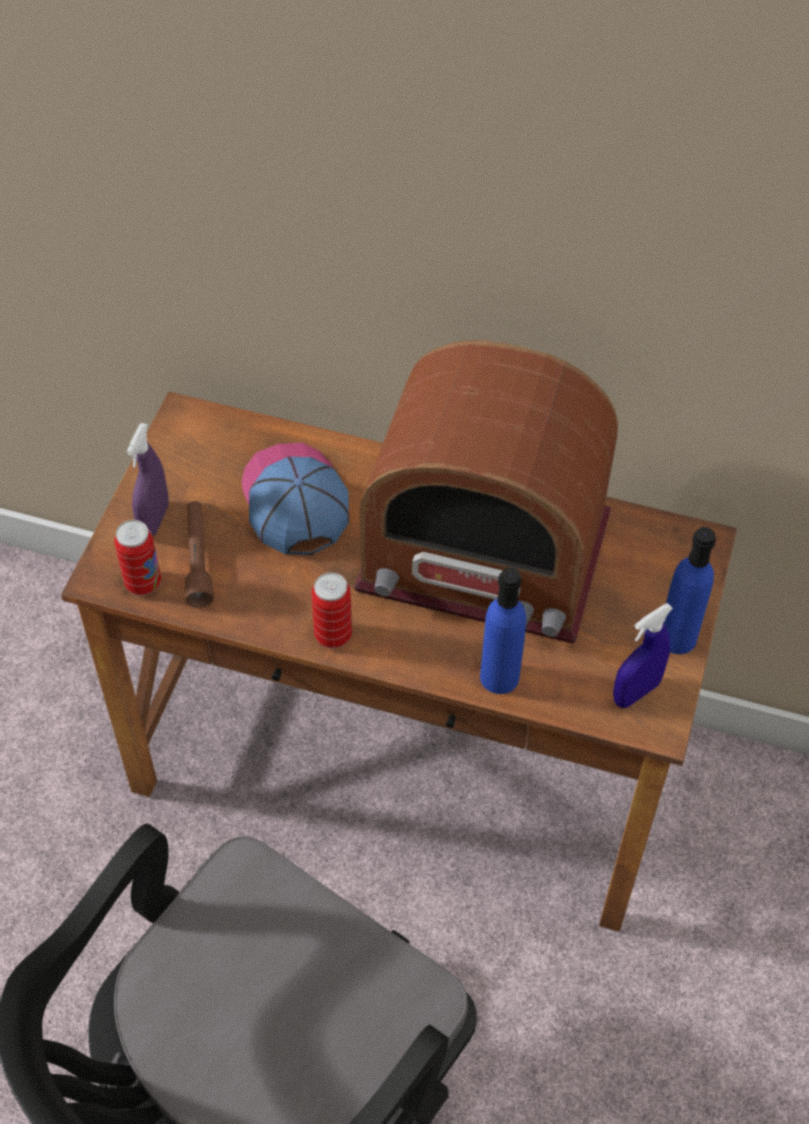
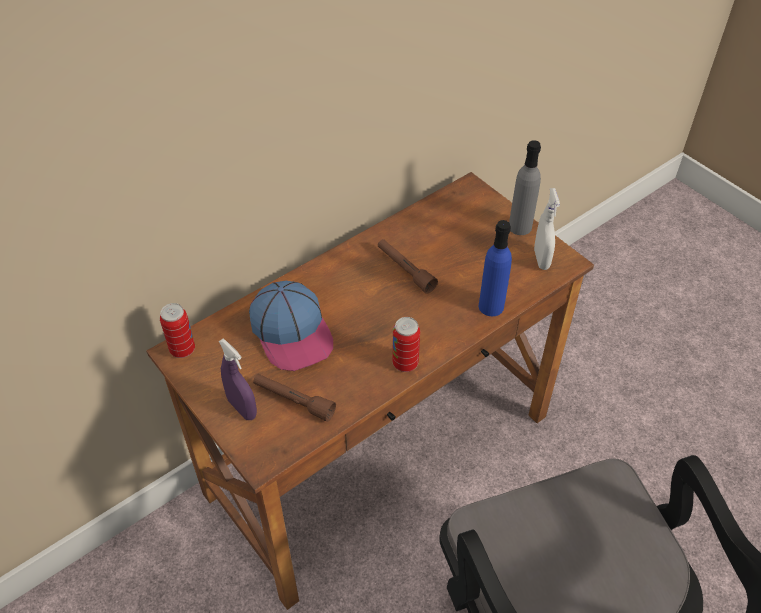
camera: 55 degrees left, 5 degrees down
(143, 583) = (286, 438): can -> can (182, 350)
(294, 501) = (292, 332): cap -> cap turned 135 degrees counterclockwise
(484, 554) = (405, 270): radio -> brown flashlight
(636, 692) = (541, 259): blue spray bottle -> white spray bottle
(677, 638) = (520, 227): blue bottle -> grey bottle

